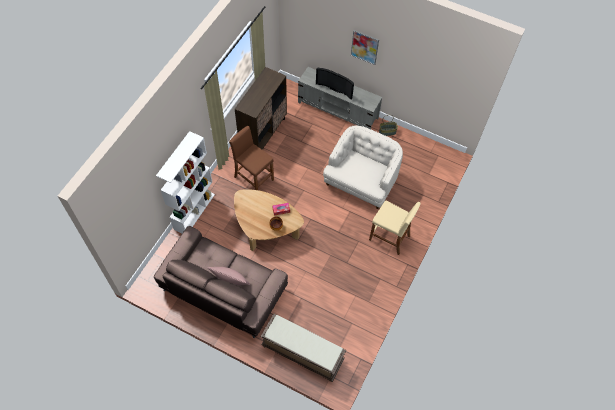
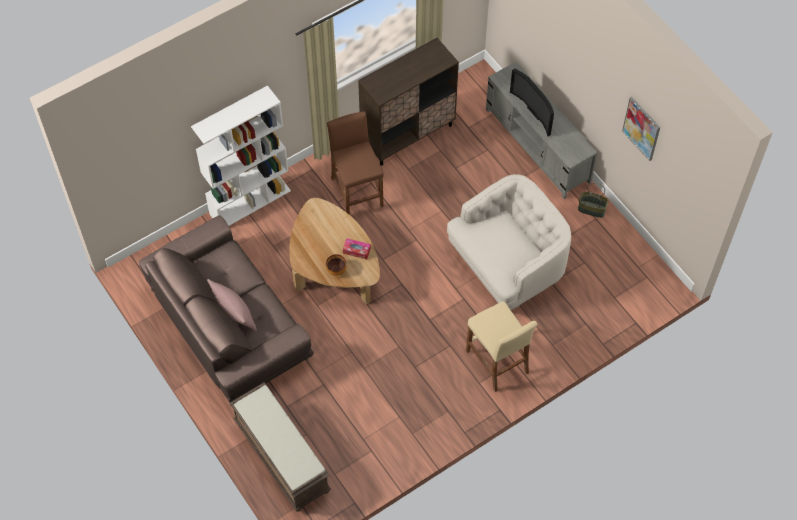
camera: 30 degrees right, 0 degrees up
(364, 47) = (583, 66): picture -> picture (641, 128)

